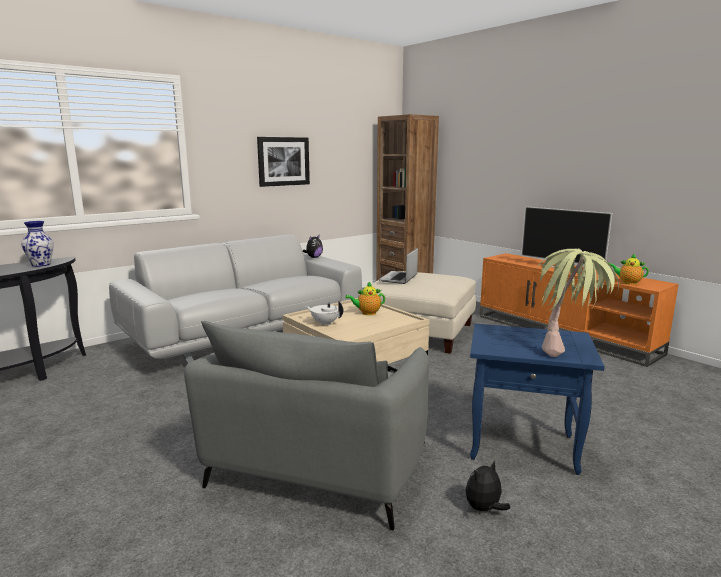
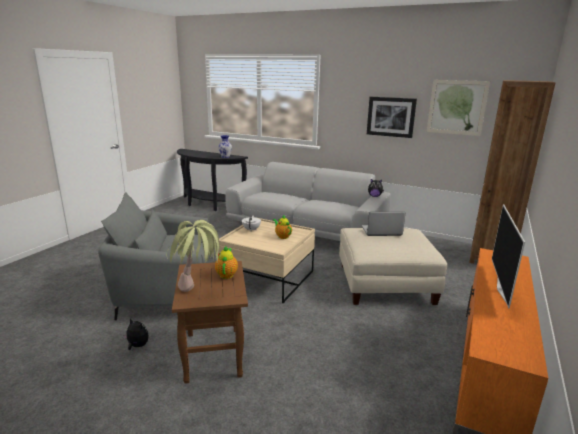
camera: 65 degrees right, 5 degrees up
(342, 146) = (456, 107): none -> picture
(524, 446) = (214, 355): blue side table -> brown side table
(627, 282) = (488, 333): teapot -> teapot (227, 274)

